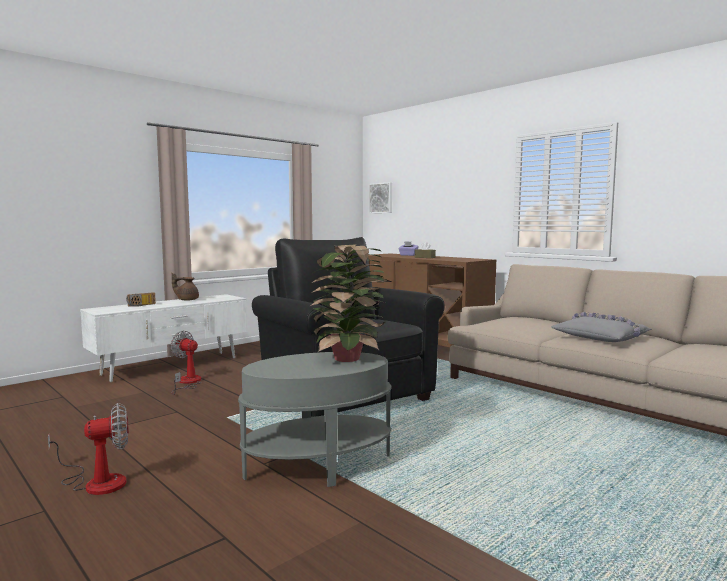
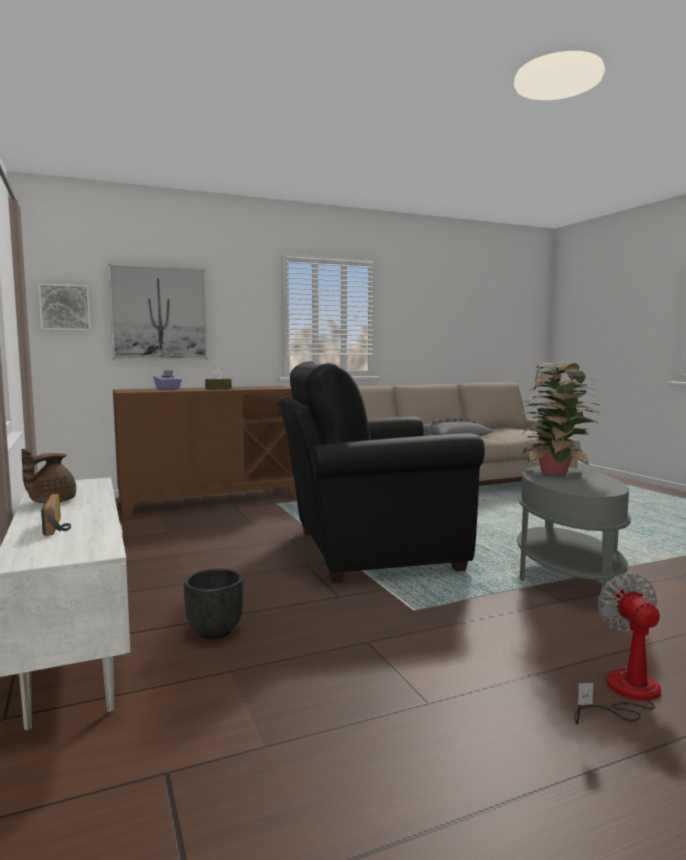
camera: 70 degrees left, 0 degrees up
(187, 383) = (216, 632): fan -> black planter
(427, 198) = (159, 313): none -> picture

